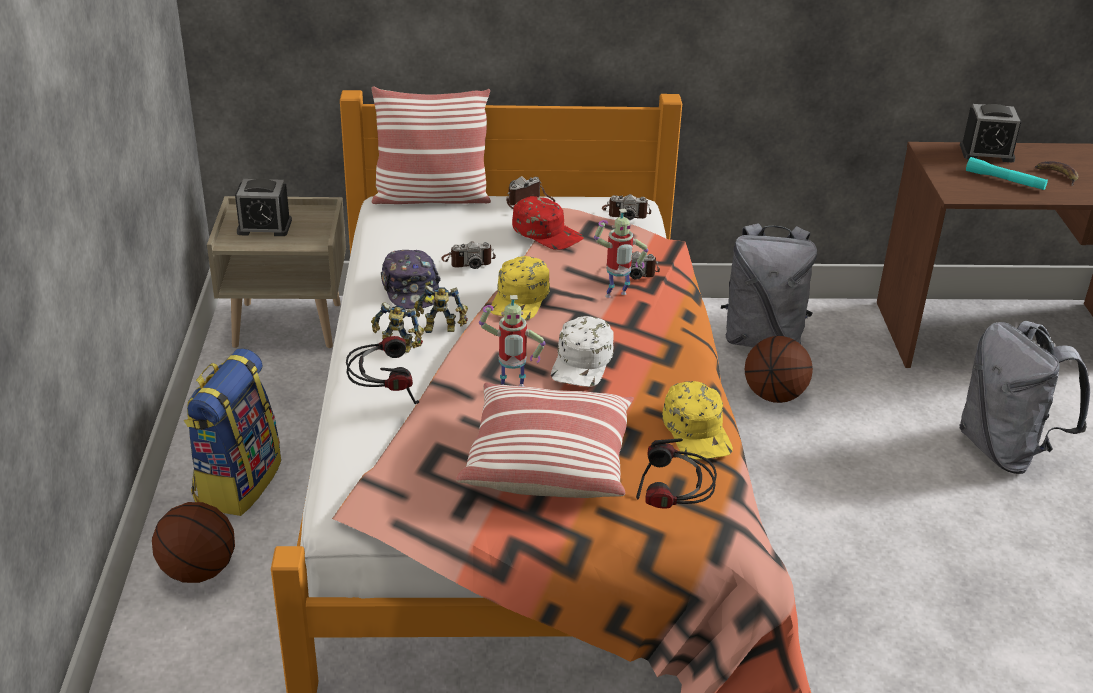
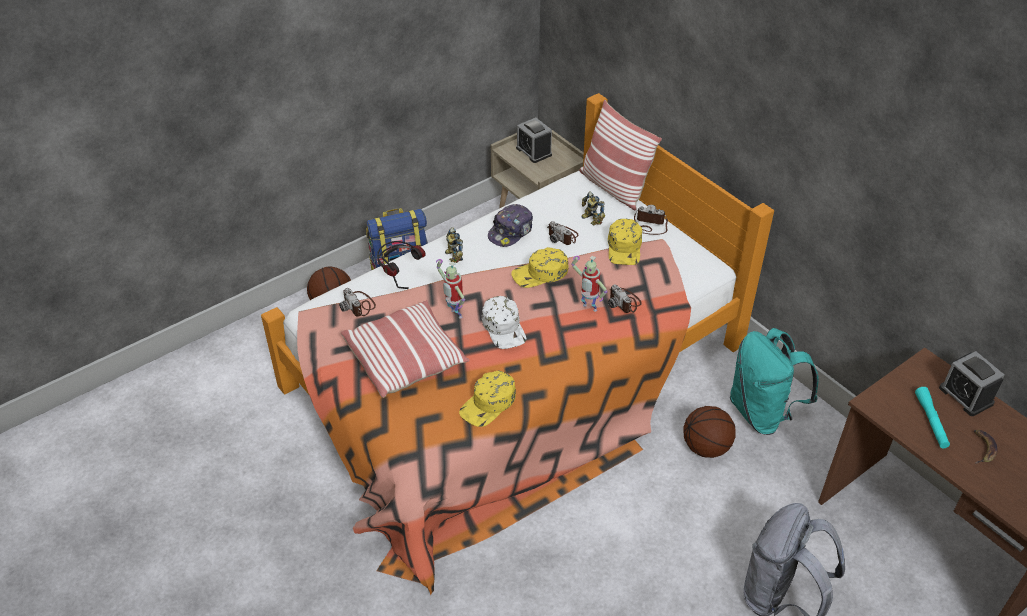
camera: 55 degrees right, 10 degrees up
(441, 329) = (486, 262): toy robot -> toy robot (590, 220)
(547, 232) = (625, 248): red cap -> yellow cap
(583, 362) = (504, 328): white cap -> white cap turned 90 degrees counterclockwise
(626, 213) = (688, 267): camera -> camera (359, 305)
(673, 511) = (408, 426): headphones -> none
(762, 339) = (762, 413): grey backpack -> turquoise backpack

